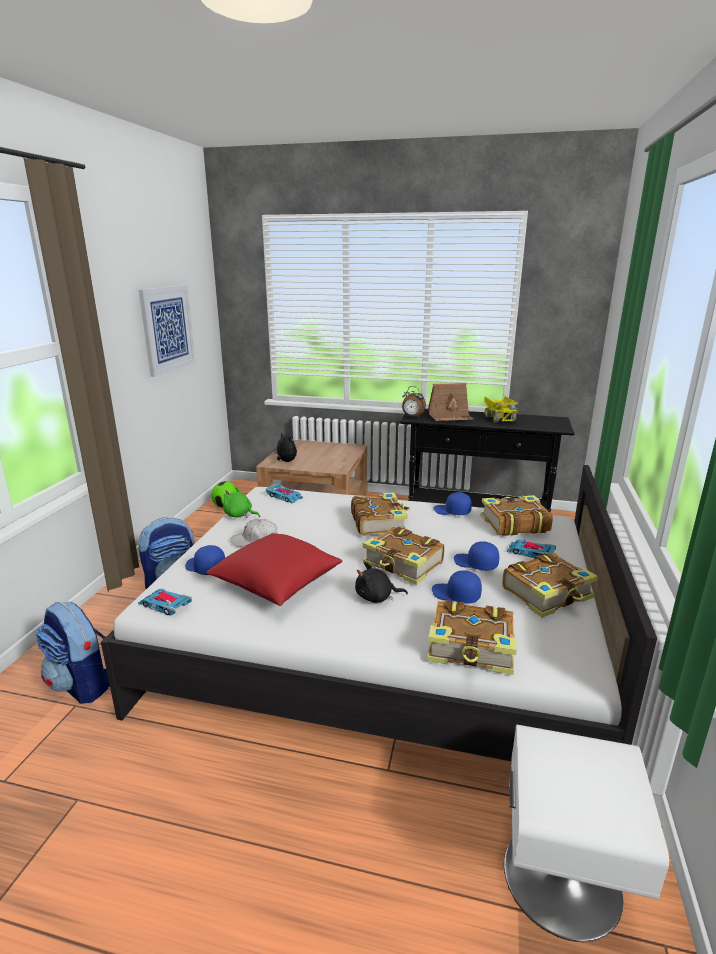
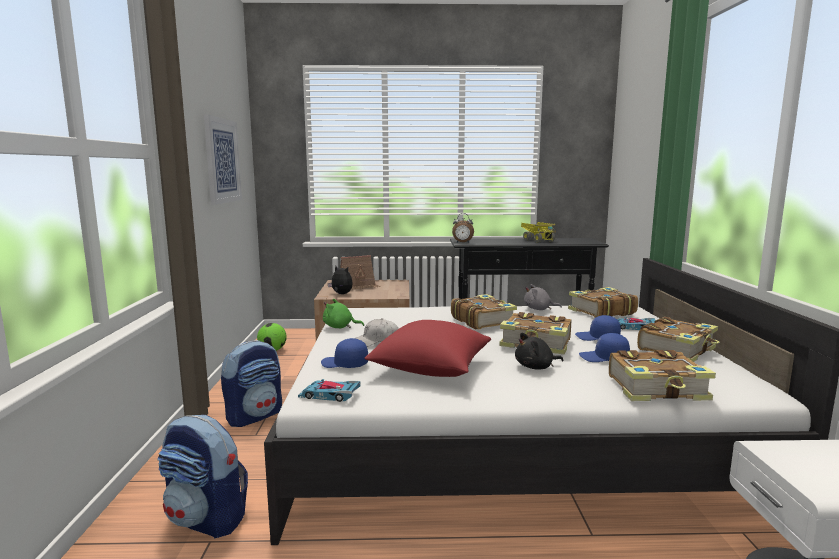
camera: 15 degrees left, 10 degrees down
(284, 496) = (372, 312): toy car -> none
(450, 417) = (495, 241): toy house -> toy house (359, 286)
(452, 511) = (539, 309): blue cap -> grey plush toy

